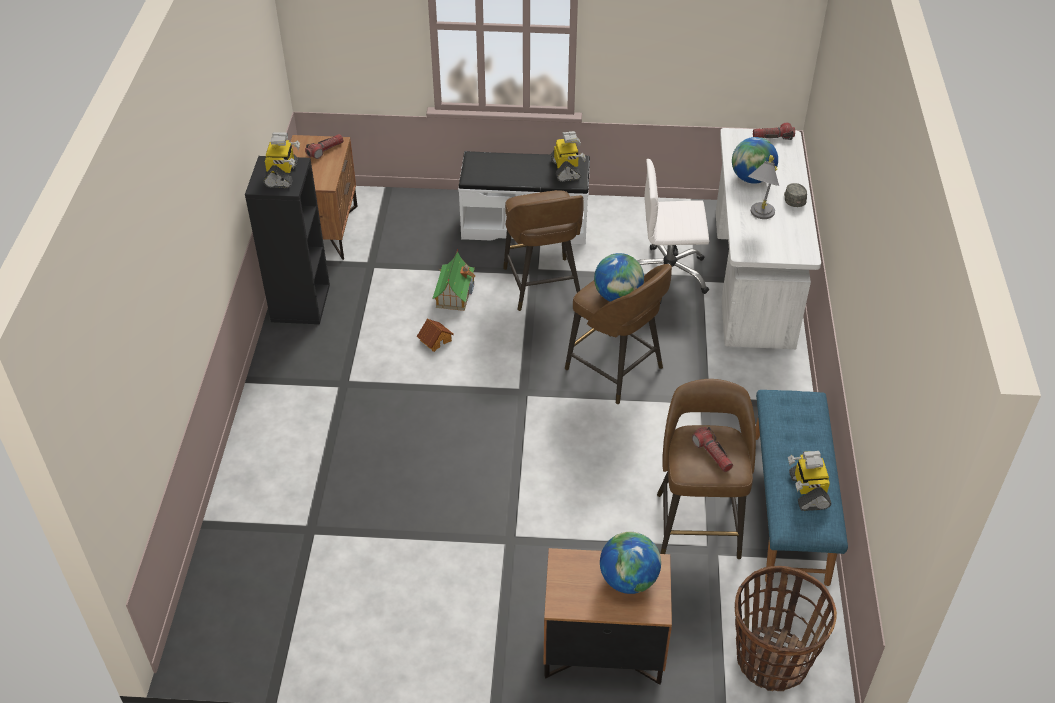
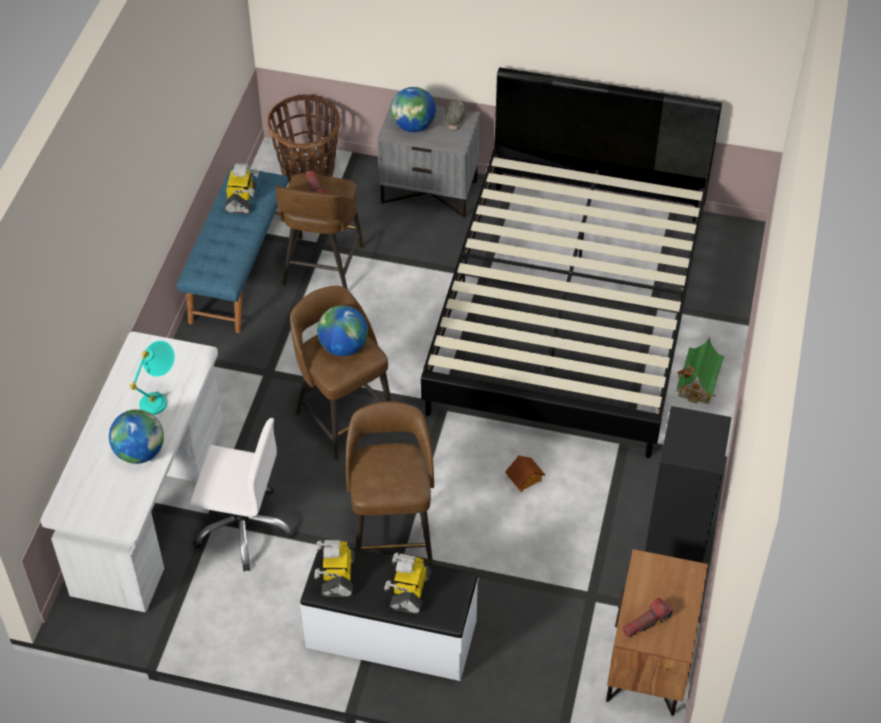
camera: 170 degrees left, 5 degrees up
(283, 175) = (690, 438): toy robot -> toy robot (409, 591)
(406, 509) = (569, 311): none -> black bed
(454, 293) = (496, 538): toy house -> toy house (698, 382)
(602, 651) = (430, 191): brown nightstand -> grey nightstand
(758, 216) = (160, 398): grey table lamp -> turquoise table lamp
(773, 137) = (79, 515): flashlight -> none
(794, 199) = (109, 416): grey cap -> grey cap (454, 120)

